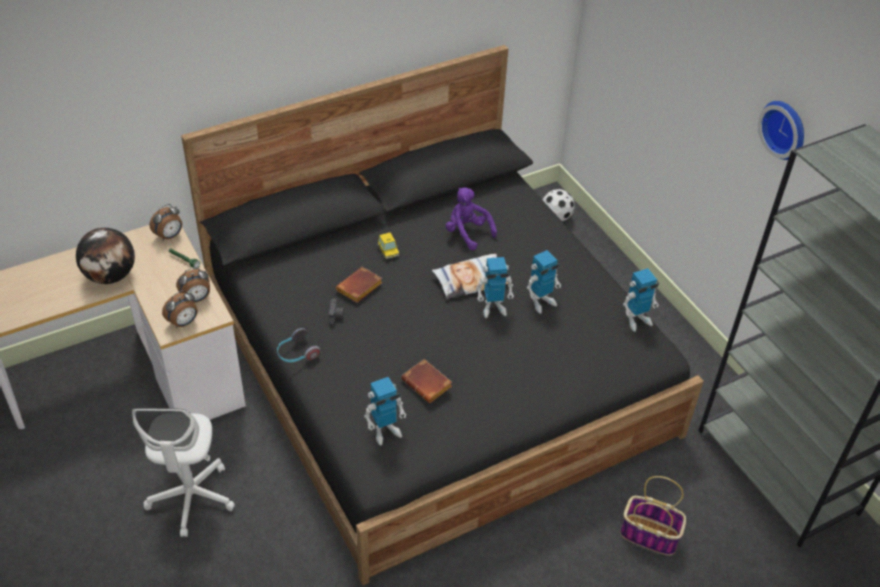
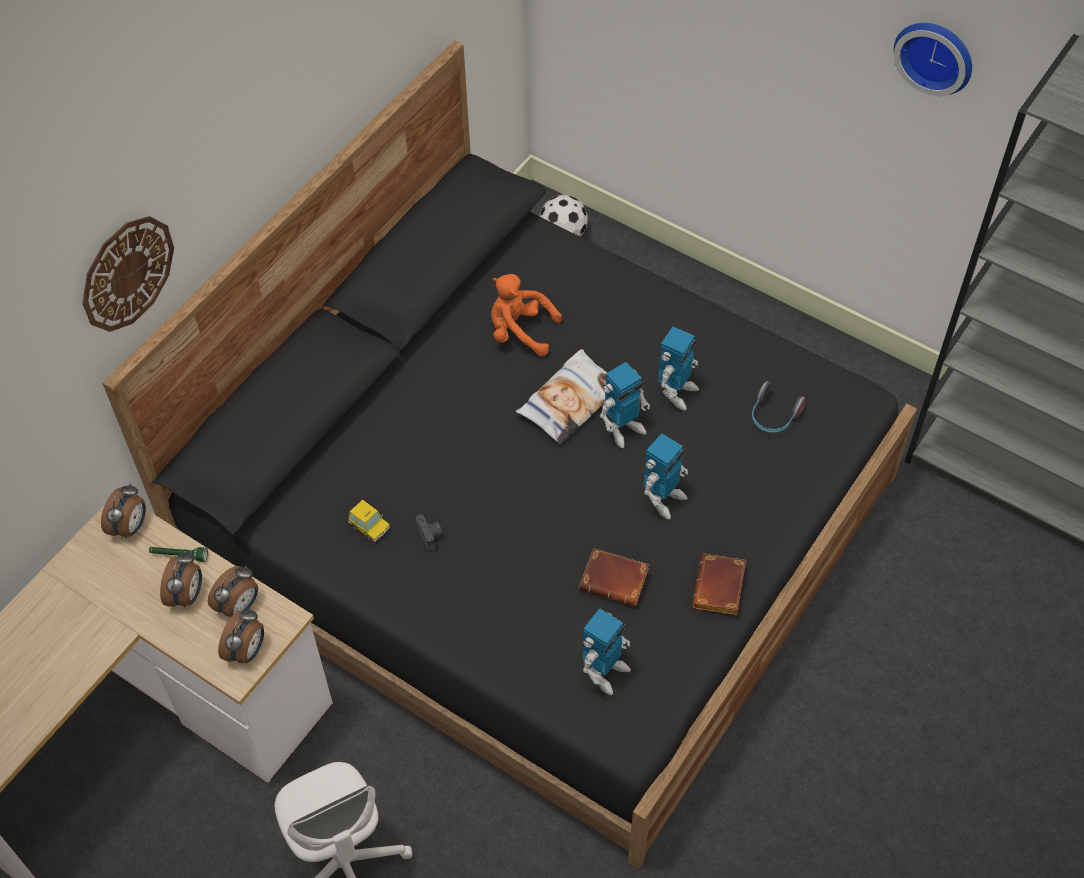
camera: 25 degrees left, 10 degrees up
(111, 276) = (91, 629): globe -> none
(173, 281) = (187, 595): none -> alarm clock
(218, 74) = (127, 273): none -> wall clock
(296, 354) = (416, 617): headphones -> headphones (773, 416)
(359, 289) = (434, 481): brown book -> brown book (720, 589)
(388, 251) = (435, 407): toy car -> toy car (370, 527)
(467, 233) = (520, 331): purple plush toy -> orange plush toy
(636, 320) = (805, 364): toy robot -> toy robot (663, 499)
(650, 535) = (928, 626): basket -> none

